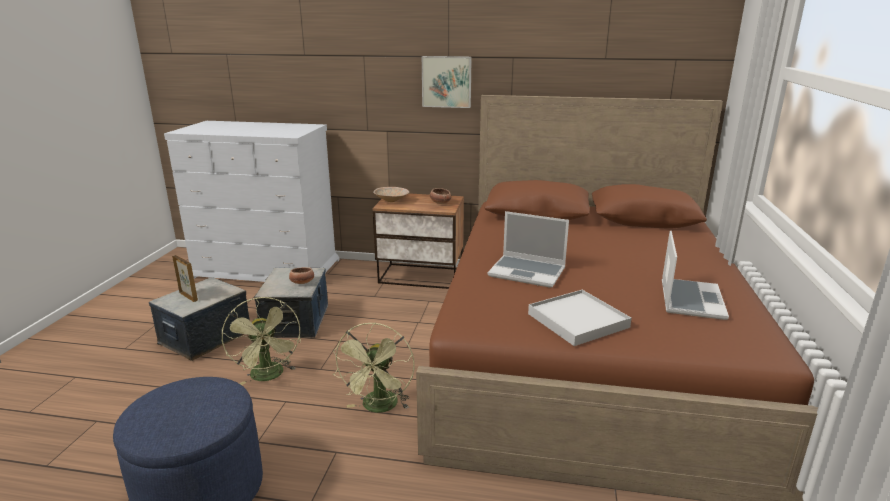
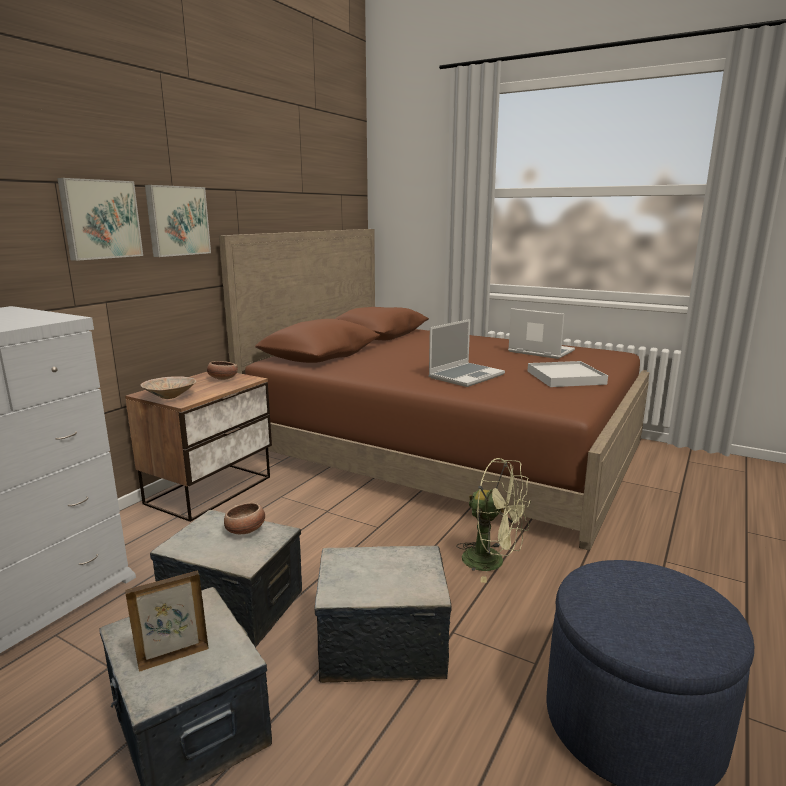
camera: 70 degrees left, 5 degrees down
(269, 376) = (381, 644): green fan -> storage box
(387, 79) = (100, 219): none -> picture

